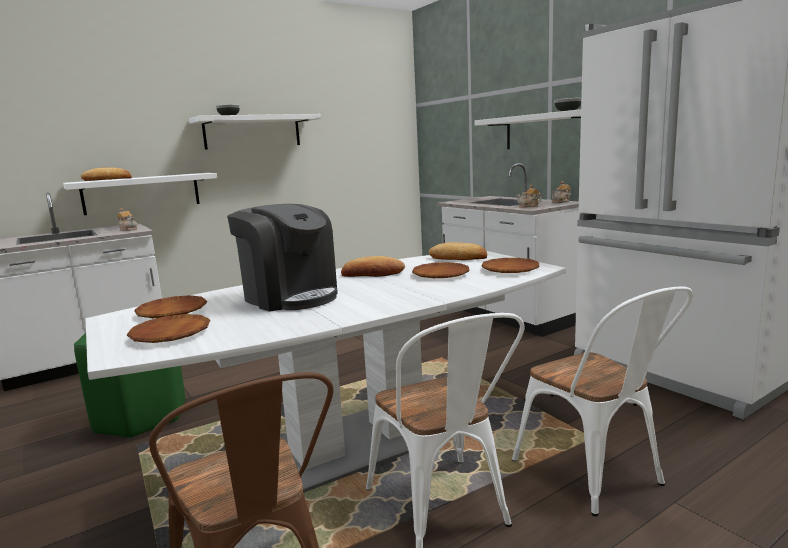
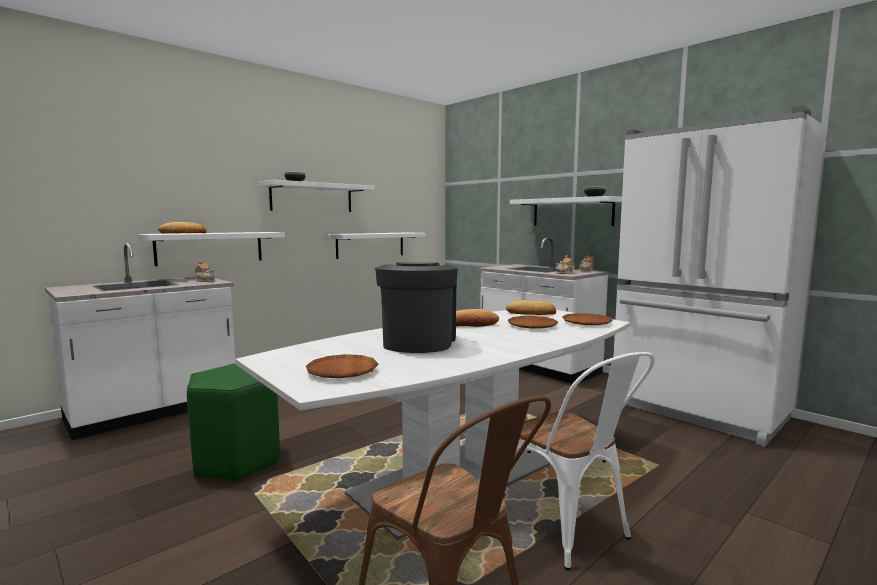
camera: 10 degrees left, 5 degrees down
(172, 312) = (319, 353): brown plate -> none
(290, 297) = (418, 342): coffee machine -> coffee machine turned 120 degrees counterclockwise
(326, 180) = (370, 245): none -> white shelf
(596, 476) = (677, 495): white chair -> none

